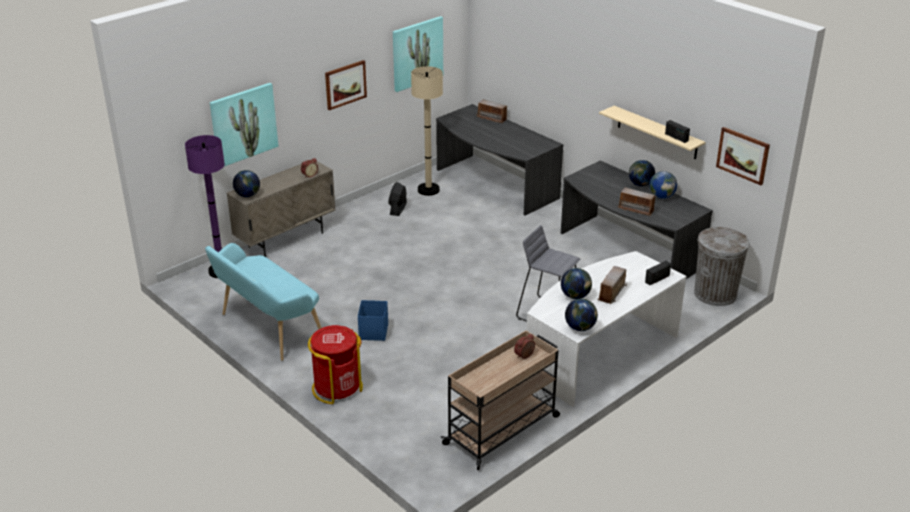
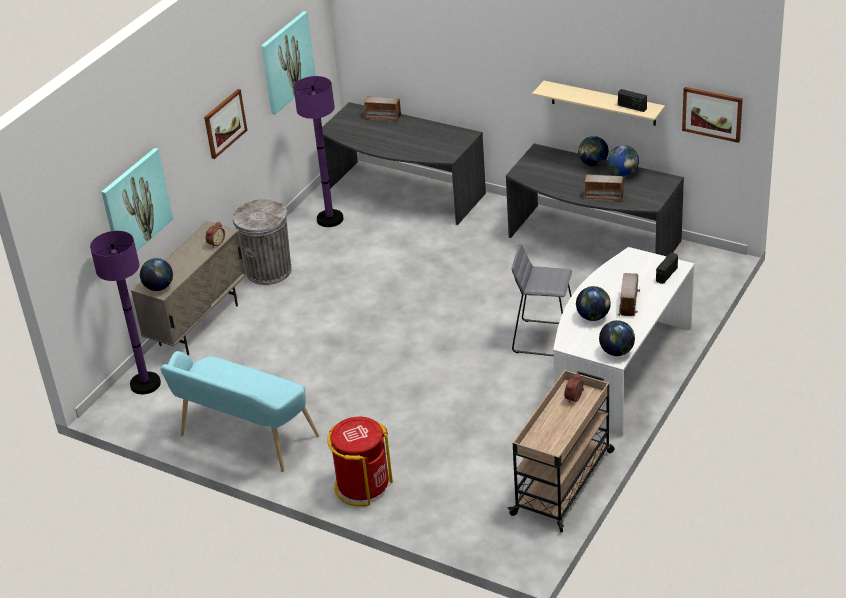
camera: 15 degrees left, 5 degrees up
(374, 332) = (366, 410): blue storage box -> none
(398, 209) = (308, 252): black fan -> none
(428, 190) = (330, 219): beige floor lamp -> purple floor lamp
(715, 294) = (706, 268): grey trash can -> grey trash can (268, 271)

